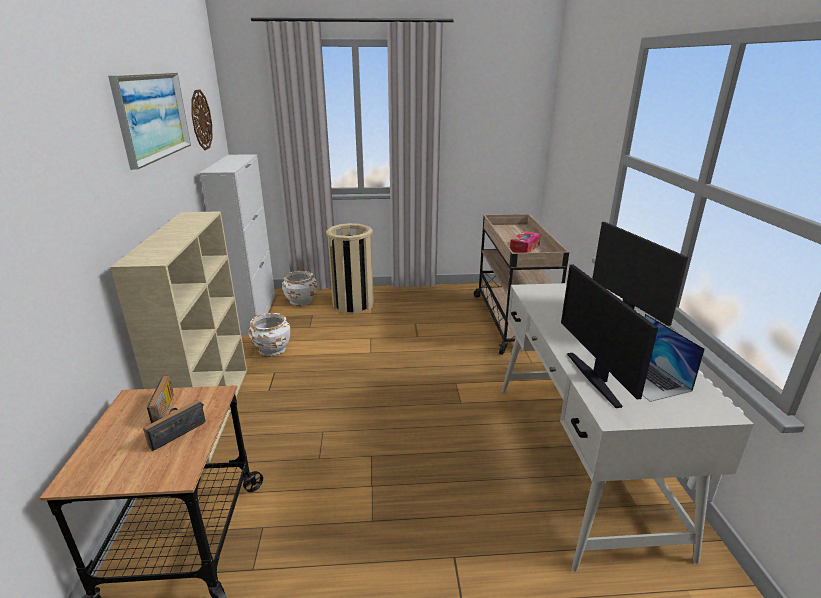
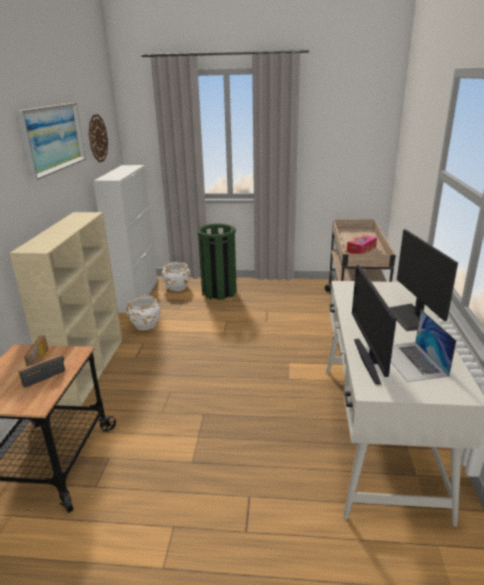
camera: 10 degrees right, 0 degrees up
(353, 304) = (219, 292): beige trash can -> green trash can

